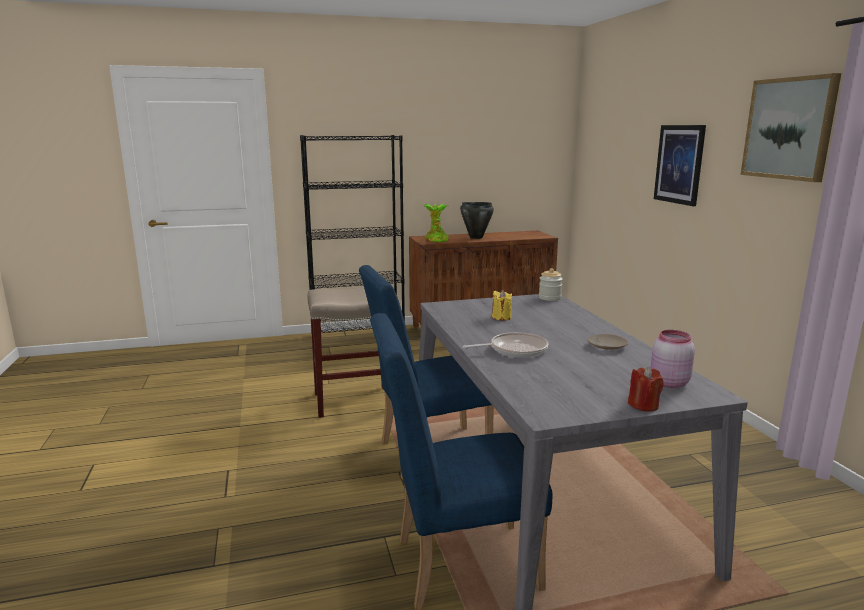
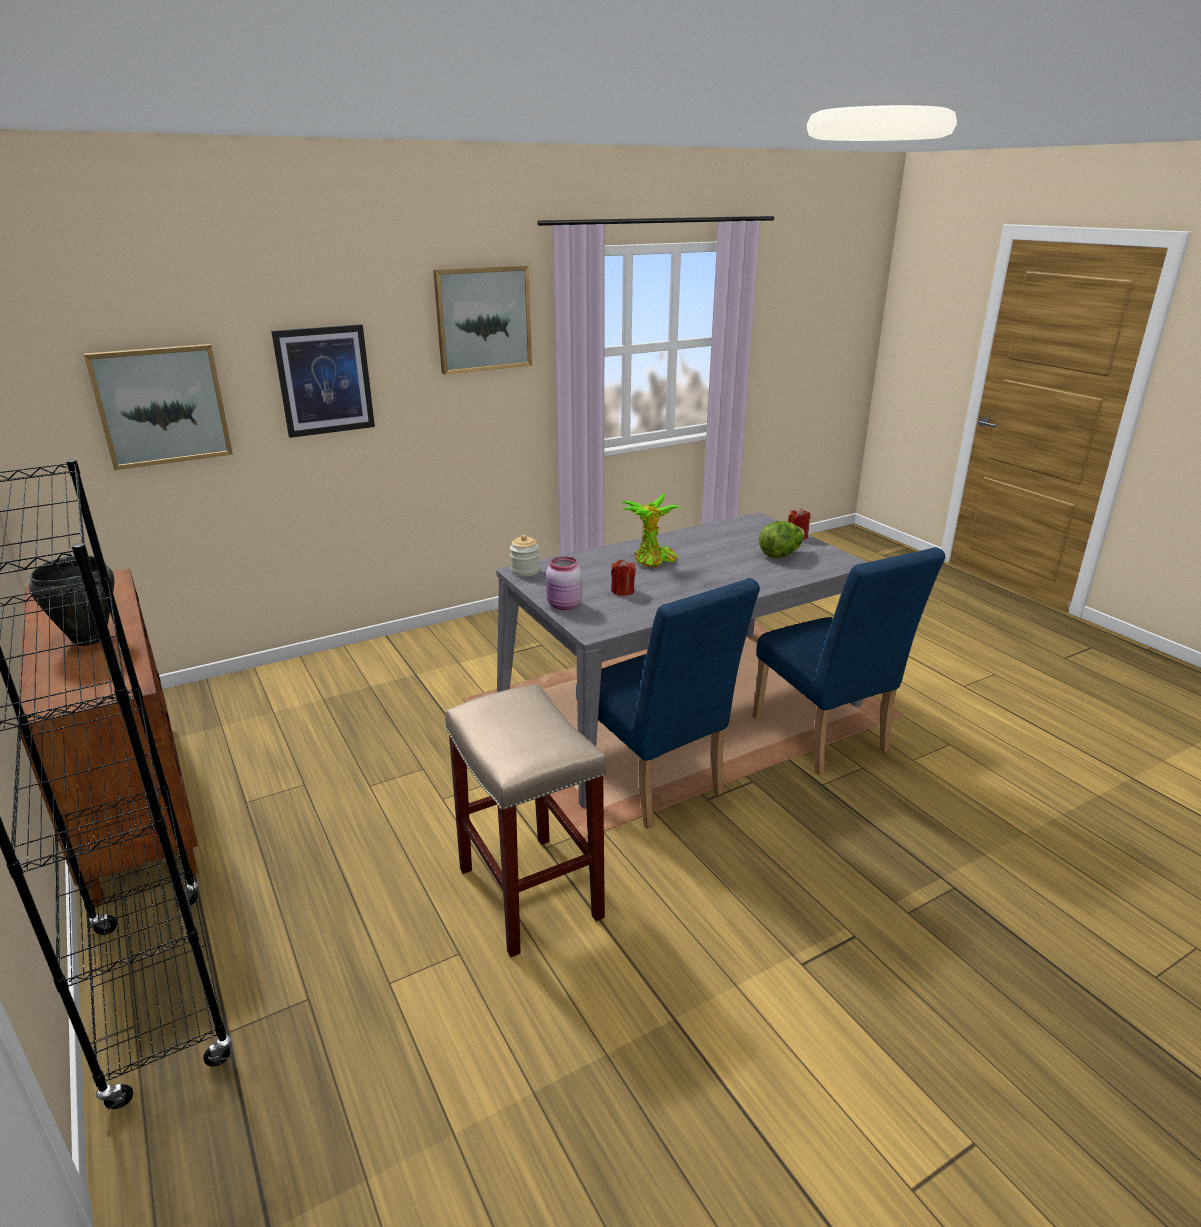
camera: 105 degrees left, 10 degrees up
(436, 240) = (102, 680): potted plant -> potted plant (652, 561)
(501, 317) = (622, 591): yellow candle -> red candle
(515, 350) = (724, 578): frying pan -> none
(577, 384) = (780, 554): none -> lettuce
(606, 346) = (682, 545): beige plate -> none
(618, 164) = (161, 405): none -> picture
(668, 382) = (747, 529): pink jar -> pink jar (564, 605)

